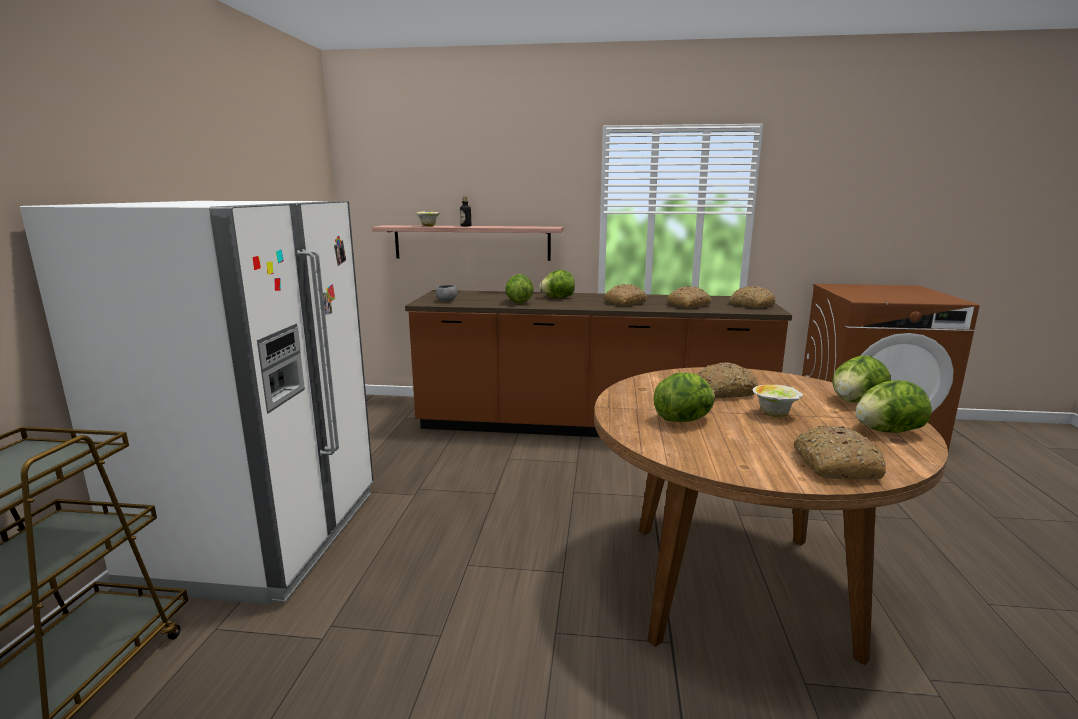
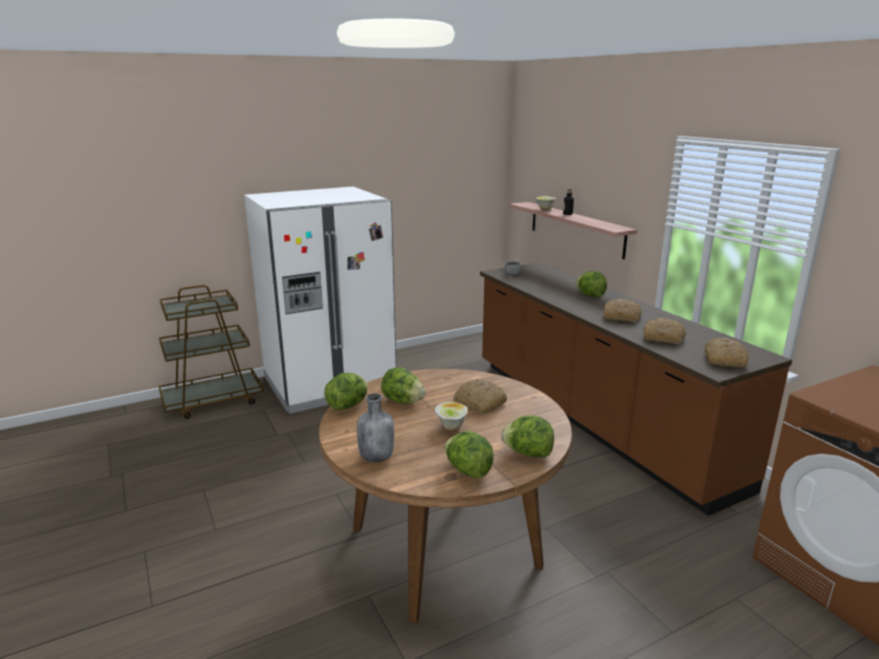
camera: 55 degrees right, 5 degrees up
(518, 302) = (548, 291): lettuce -> lettuce (348, 405)
(834, 465) = (376, 457): bread -> grey bottle

